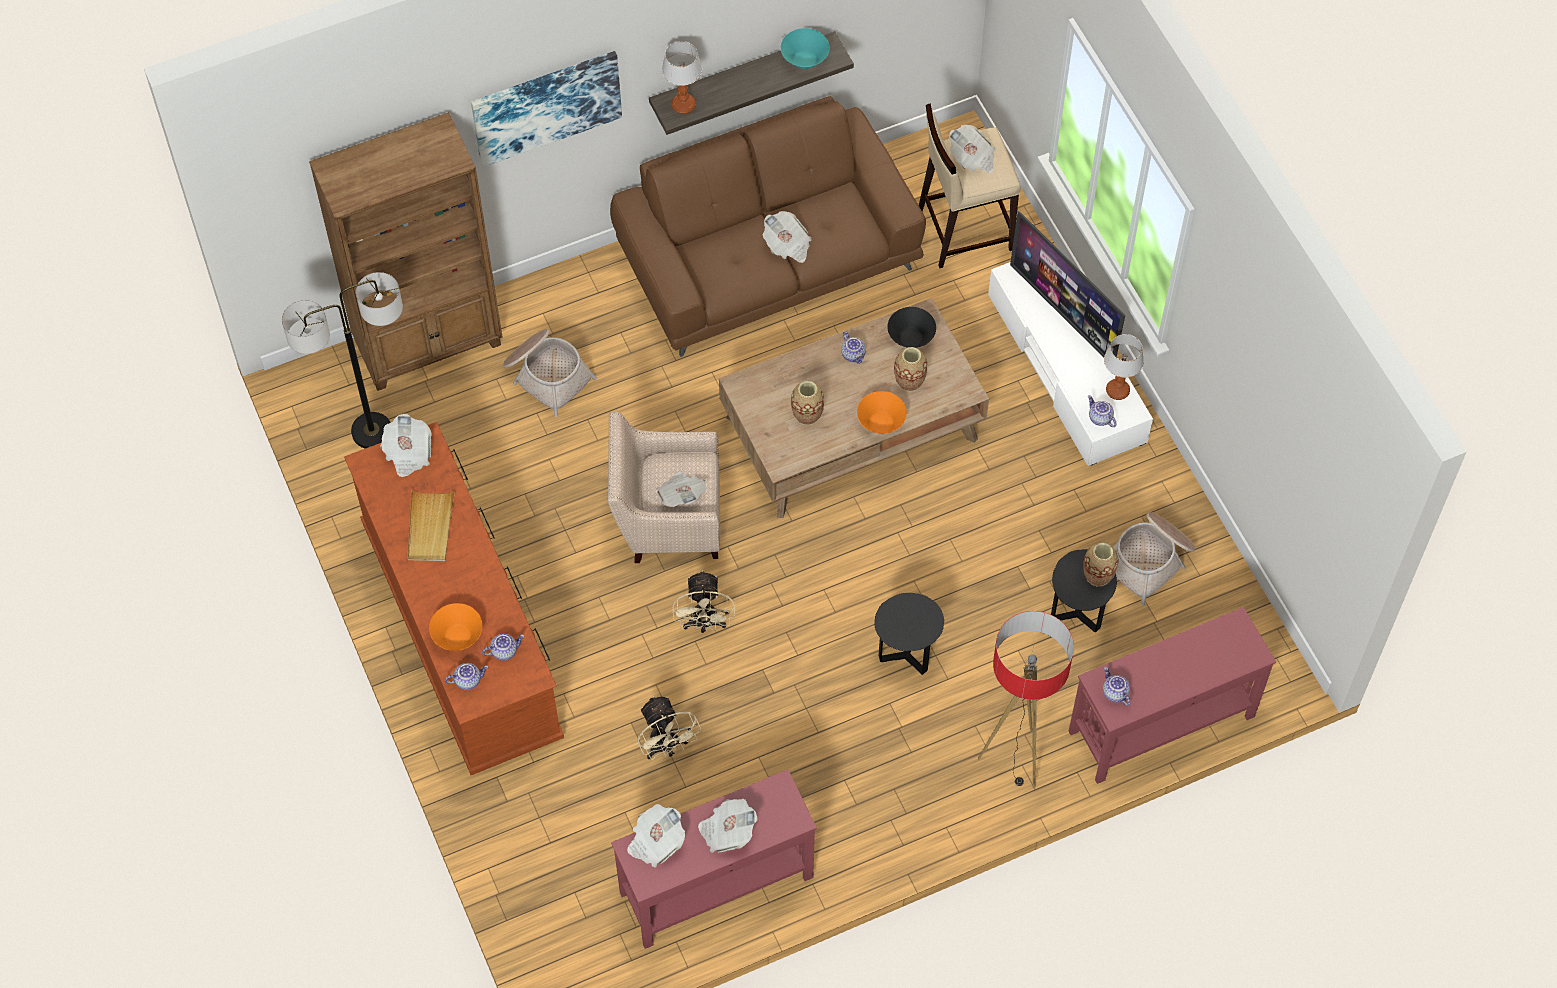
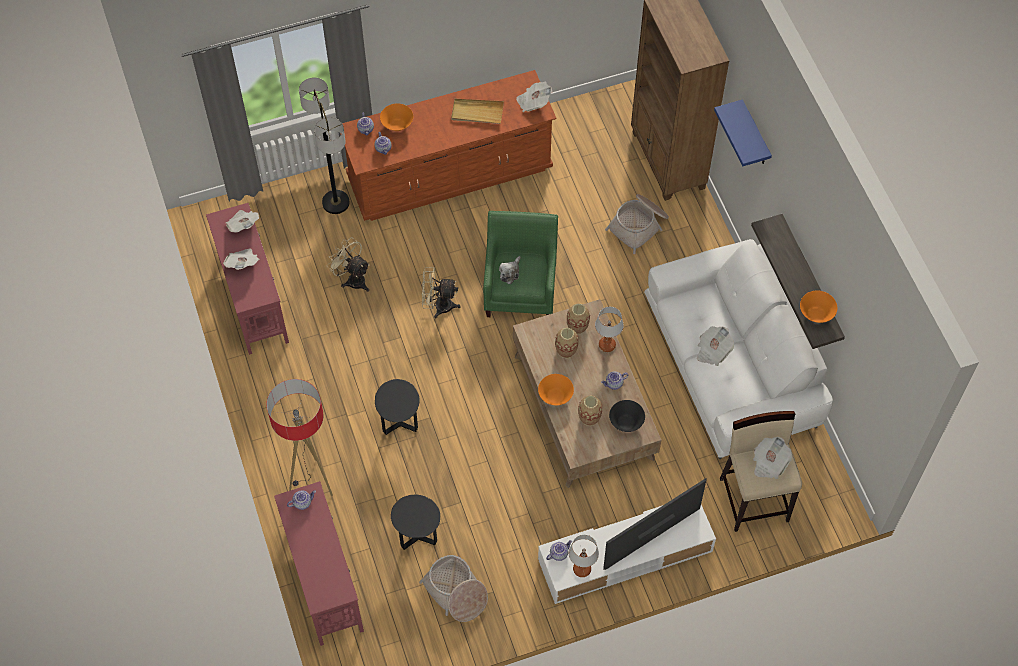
camera: 95 degrees right, 0 degrees up
(371, 431) = (601, 128): floor lamp -> floor lamp (336, 202)
(546, 106) = (755, 135): picture -> blue shelf
(666, 747) = (353, 279): beige fan -> beige fan turned 60 degrees clockwise
(667, 518) = (521, 289): beige armchair -> green armchair
(681, 495) = (510, 273): newspaper -> plush toy
(683, 105) = (774, 234): table lamp -> table lamp (607, 345)
(768, 258) = (731, 365): brown sofa -> white sofa
(804, 60) = (816, 314): turquoise bowl -> orange bowl
(1098, 575) = (417, 525): vase -> vase (577, 326)

